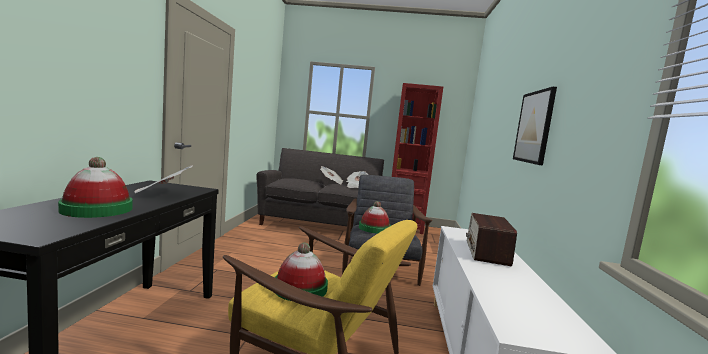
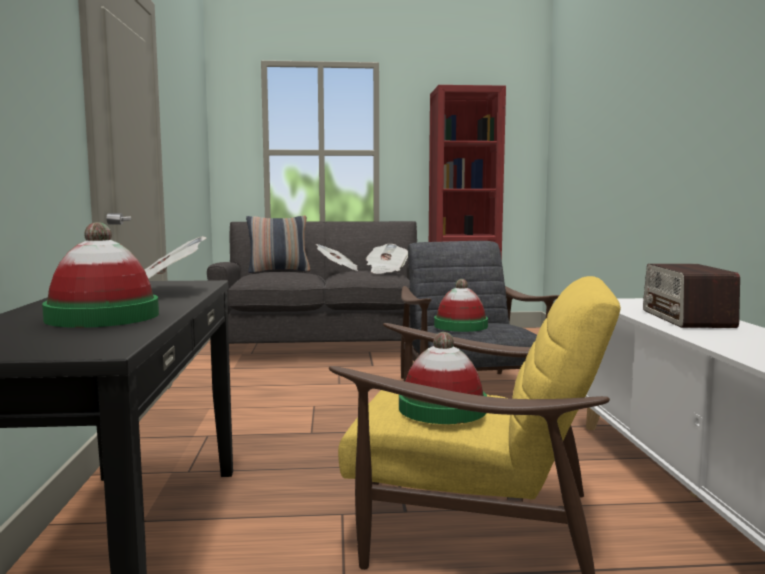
camera: 10 degrees left, 0 degrees up
(300, 178) = (278, 271): none -> pillow
(534, 127) = (705, 125): picture -> none

